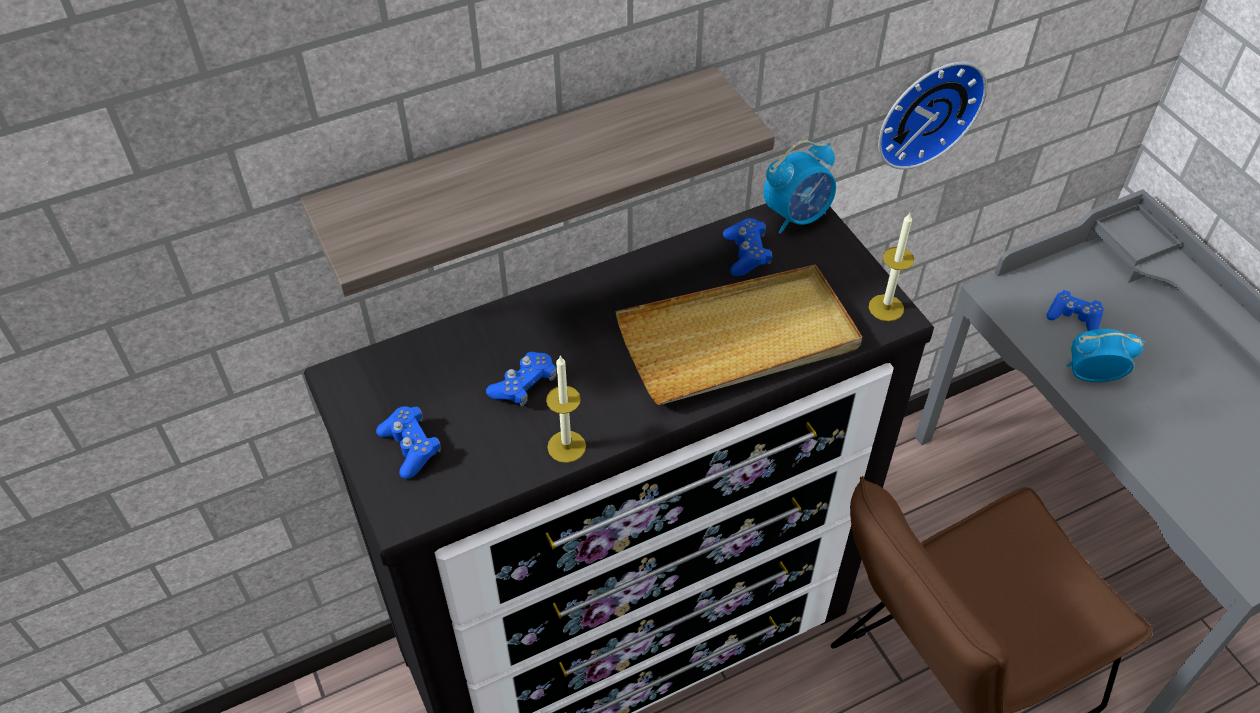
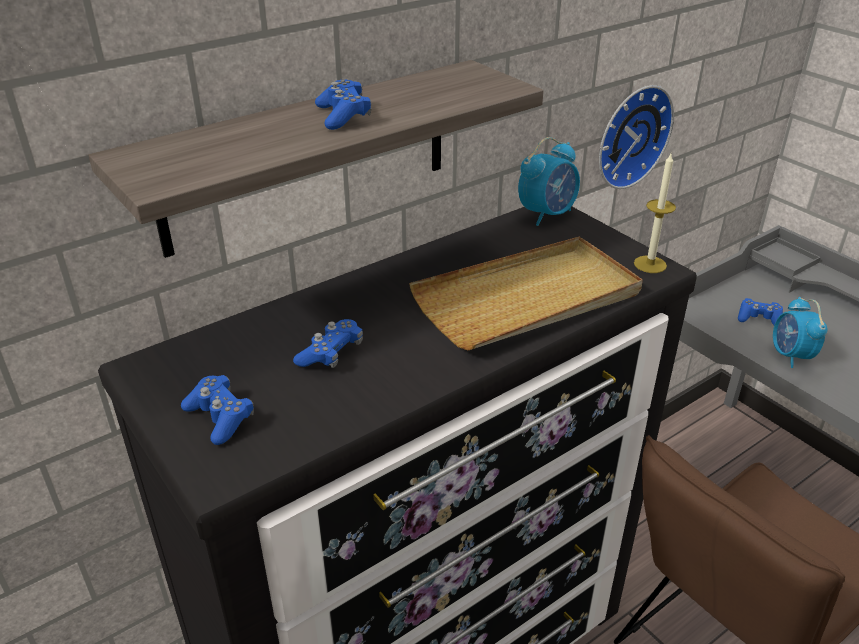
camera: 10 degrees left, 15 degrees down
(566, 446) = (386, 397): candle -> none
(746, 254) = (513, 241): blue game controller -> blue game controller (343, 116)
(1091, 375) = (790, 355): alarm clock -> alarm clock turned 90 degrees counterclockwise

